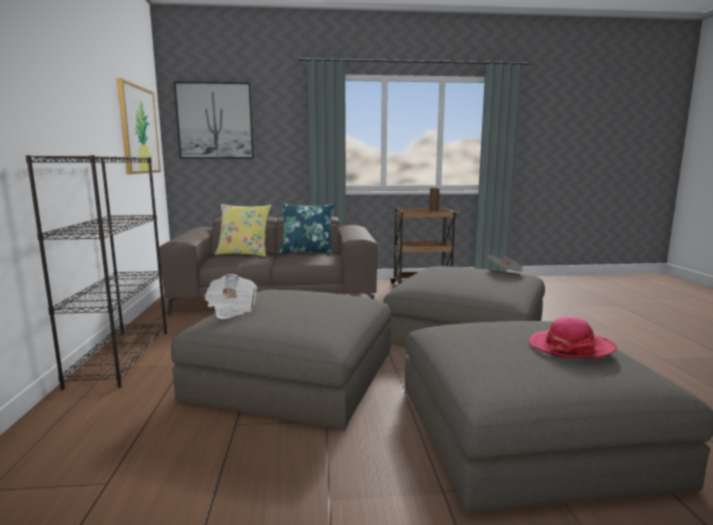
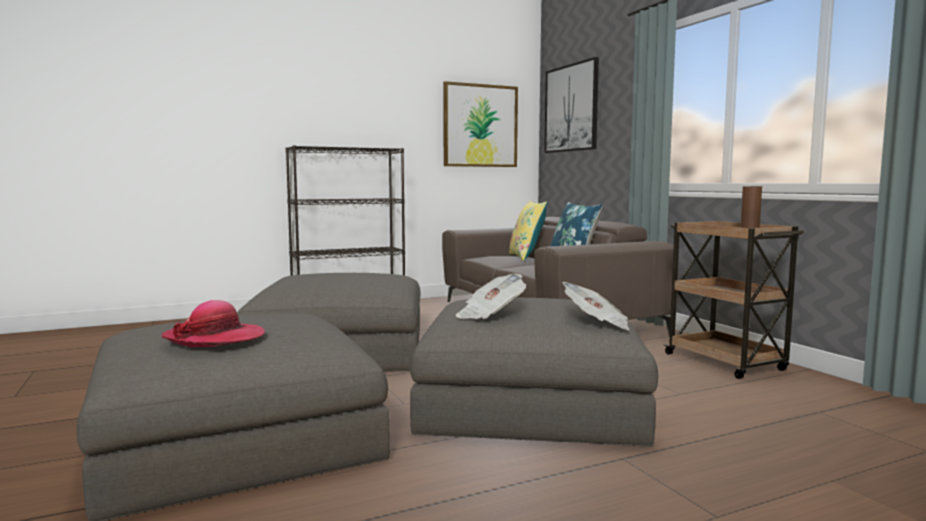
camera: 70 degrees right, 5 degrees down
(231, 310) = (315, 272): newspaper -> newspaper (490, 315)

